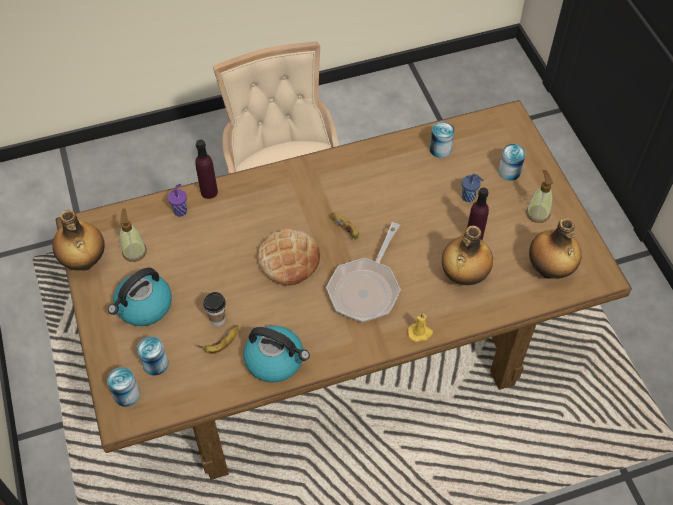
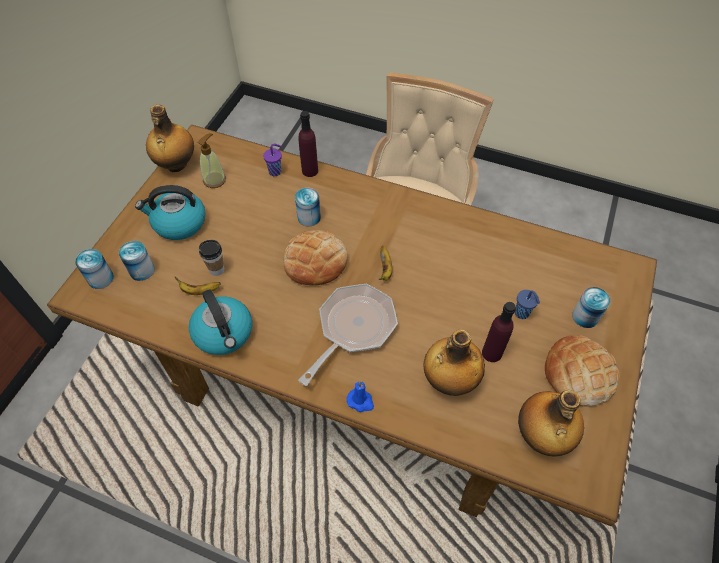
camera: 40 degrees right, 0 degrees up
(366, 288) = (353, 328): frying pan -> frying pan turned 150 degrees clockwise
(420, 333) = (361, 401): yellow candle -> blue candle
(440, 149) = (535, 255): can -> can (309, 217)
(537, 213) = (579, 373): soap dispenser -> bread

